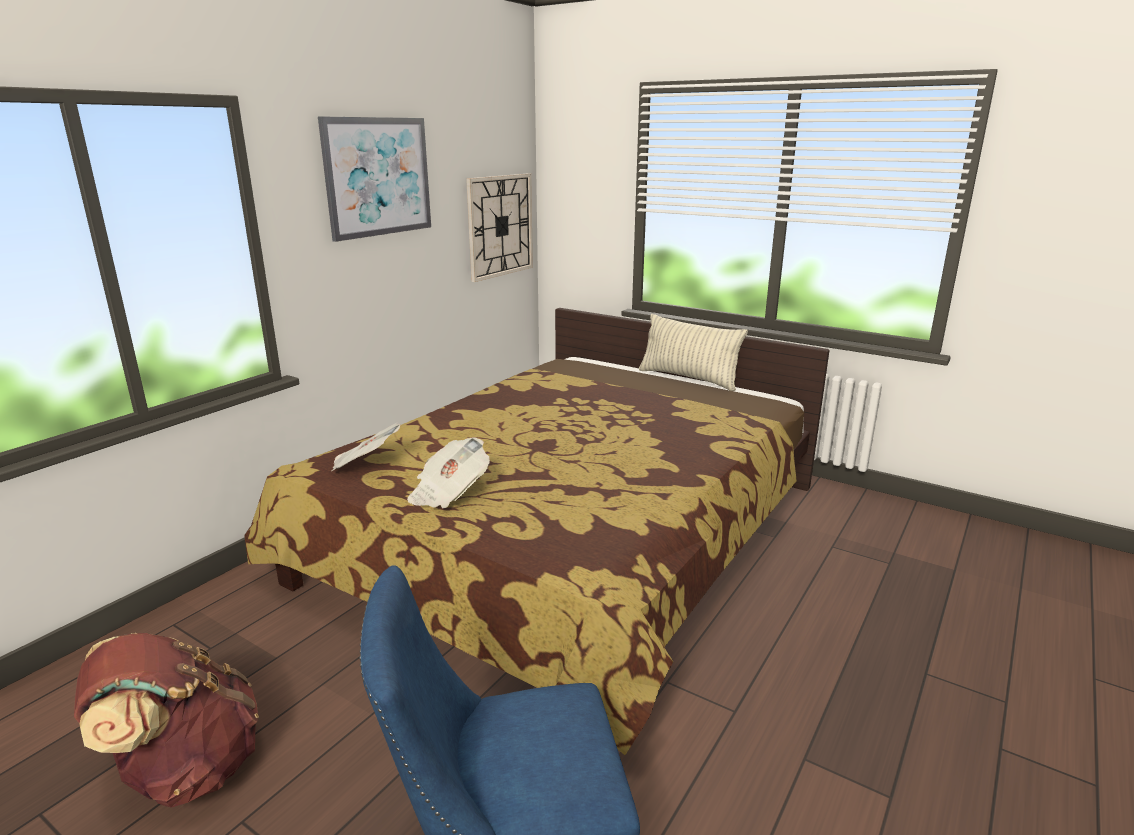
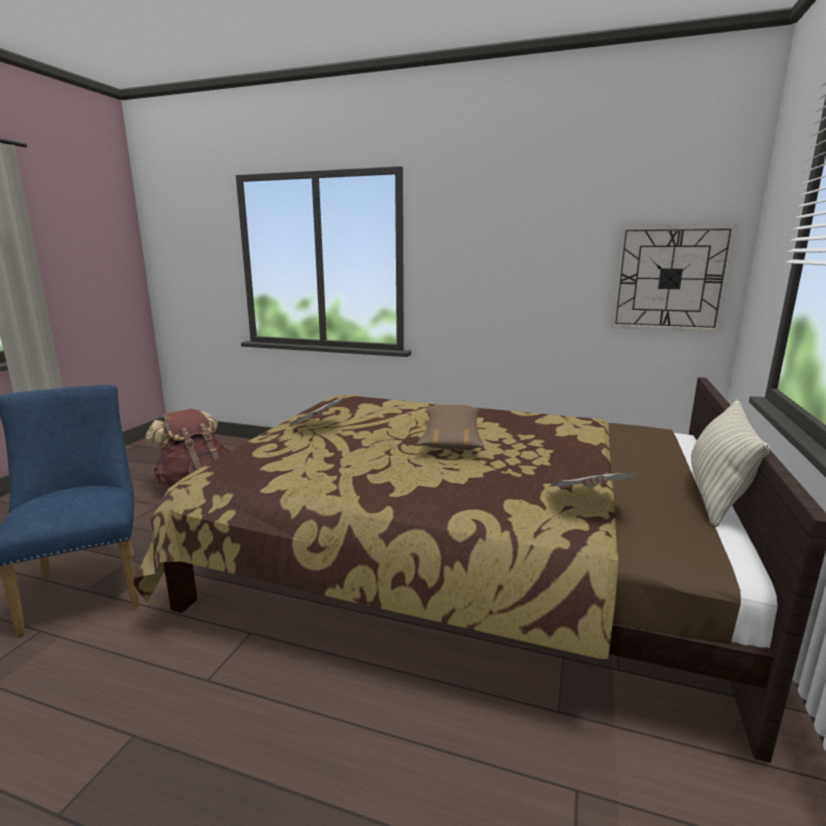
camera: 75 degrees right, 5 degrees down
(366, 464) = (354, 404): newspaper -> newspaper (587, 500)
(378, 177) = (509, 221): picture -> none
(547, 429) = (451, 438): none -> brown pillow

